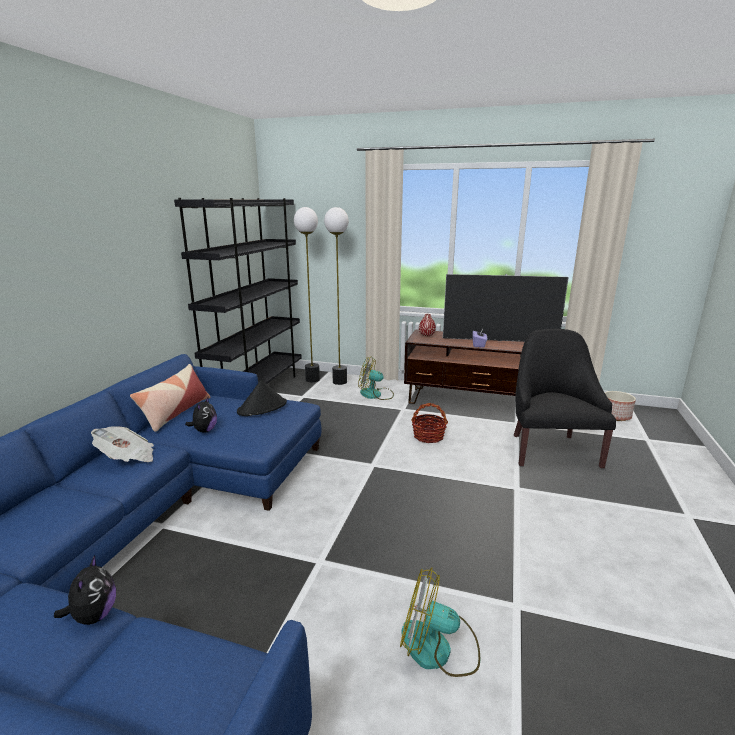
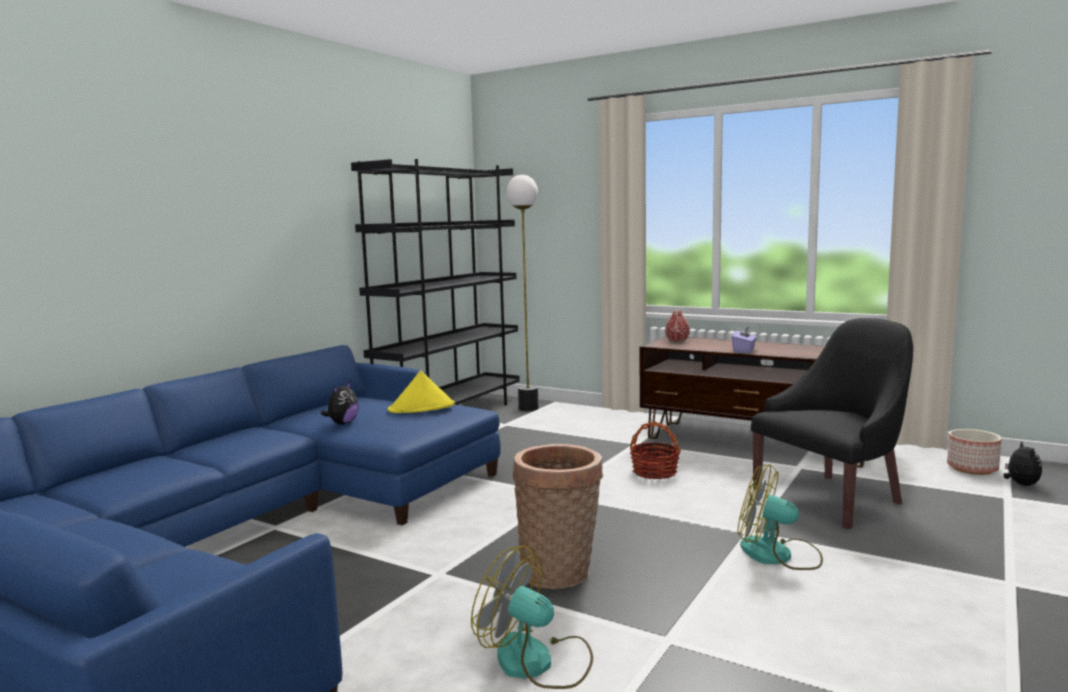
camera: 15 degrees right, 10 degrees down
(94, 615) = (151, 540): plush toy -> plush toy (1020, 484)
(127, 458) = (246, 438): newspaper -> none
(176, 413) = (320, 408): pillow -> none
(262, 407) = (422, 408): black hat -> yellow hat
(339, 382) = (564, 412): floor lamp -> none
(375, 394) = (606, 427): fan -> fan (778, 555)
(410, 547) = (560, 573): none -> basket
(499, 340) = (780, 347): television -> none
(550, 449) = (832, 497): black armchair -> black armchair turned 45 degrees clockwise

